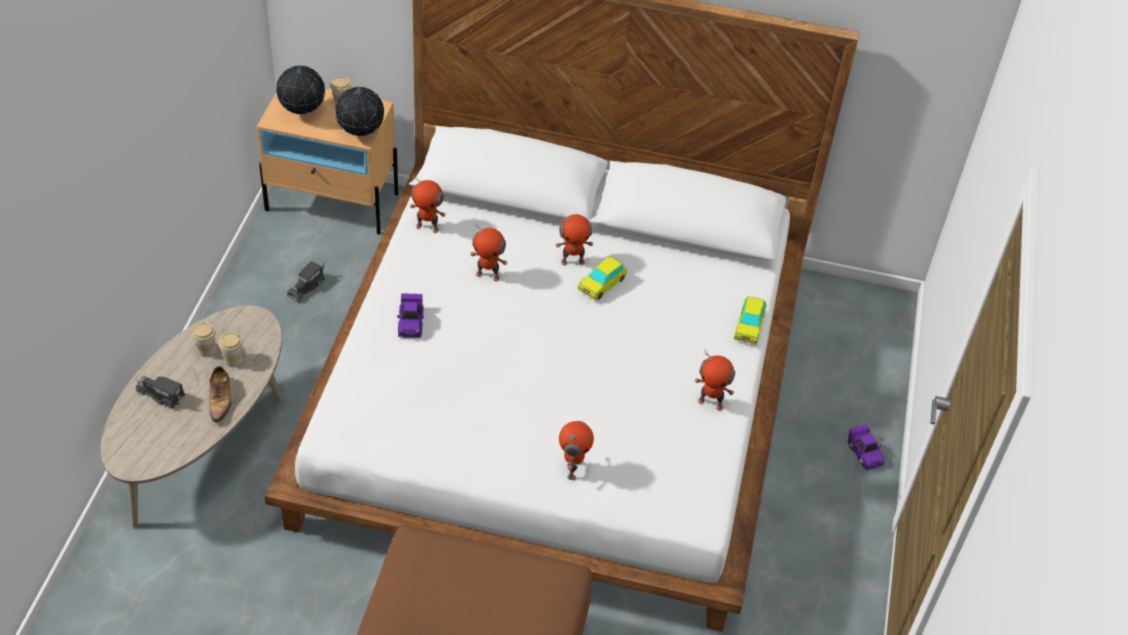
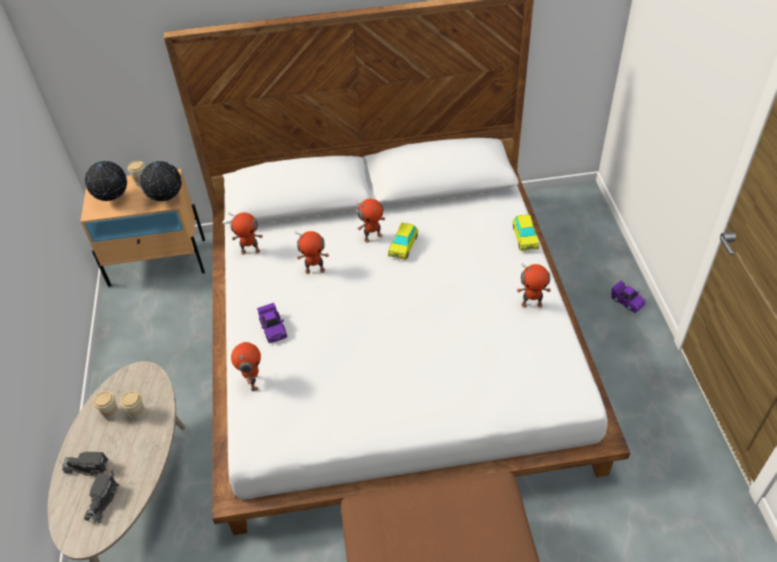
camera: 15 degrees left, 0 degrees up
(220, 399) = (141, 451): shoe -> none
(307, 286) = (166, 331): toy truck -> toy truck (103, 500)
(572, 469) = (459, 396): toy robot -> toy robot (253, 382)

